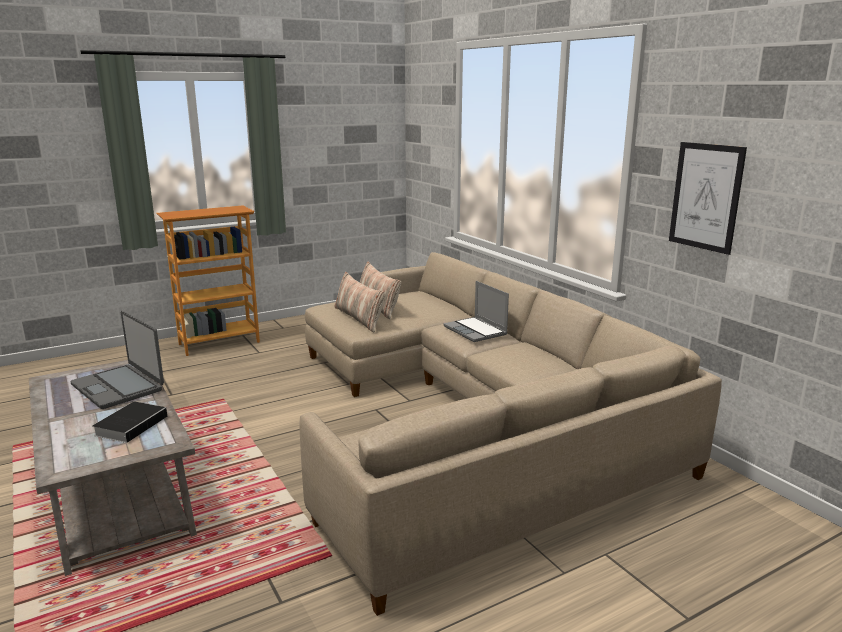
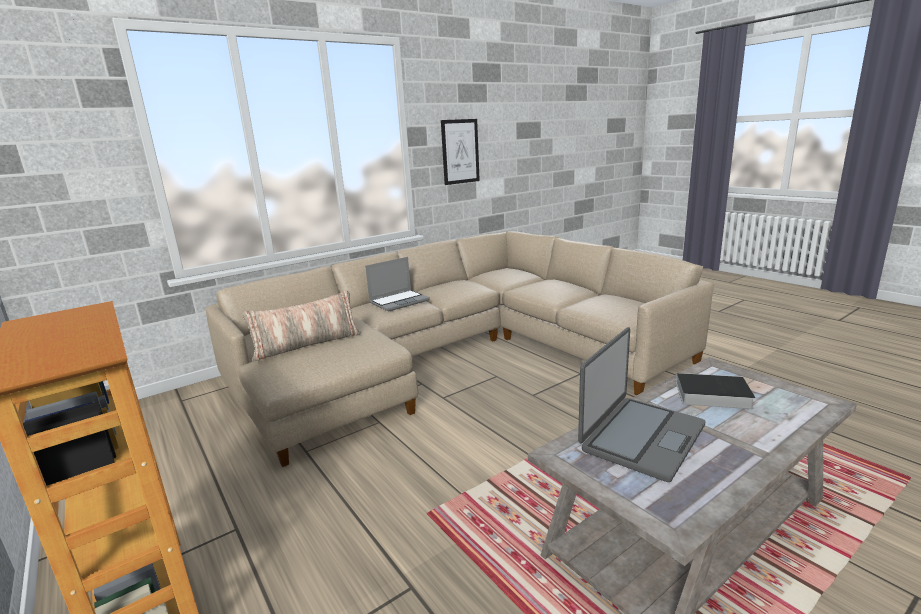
camera: 95 degrees left, 0 degrees up
(359, 318) = (341, 353): pillow -> none

